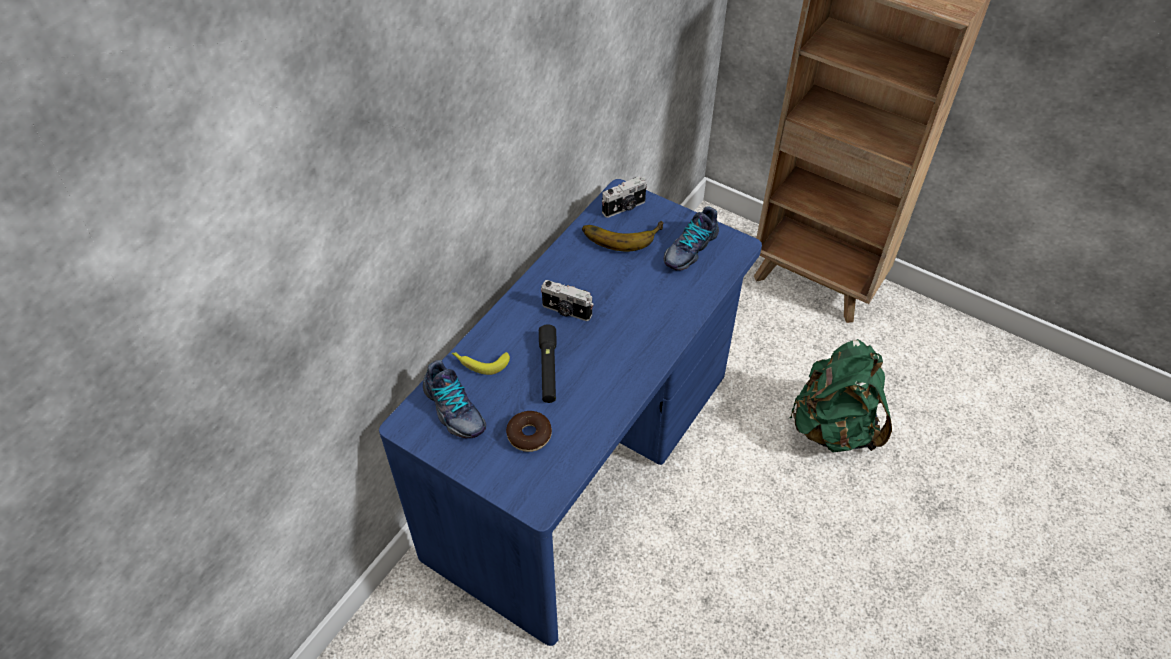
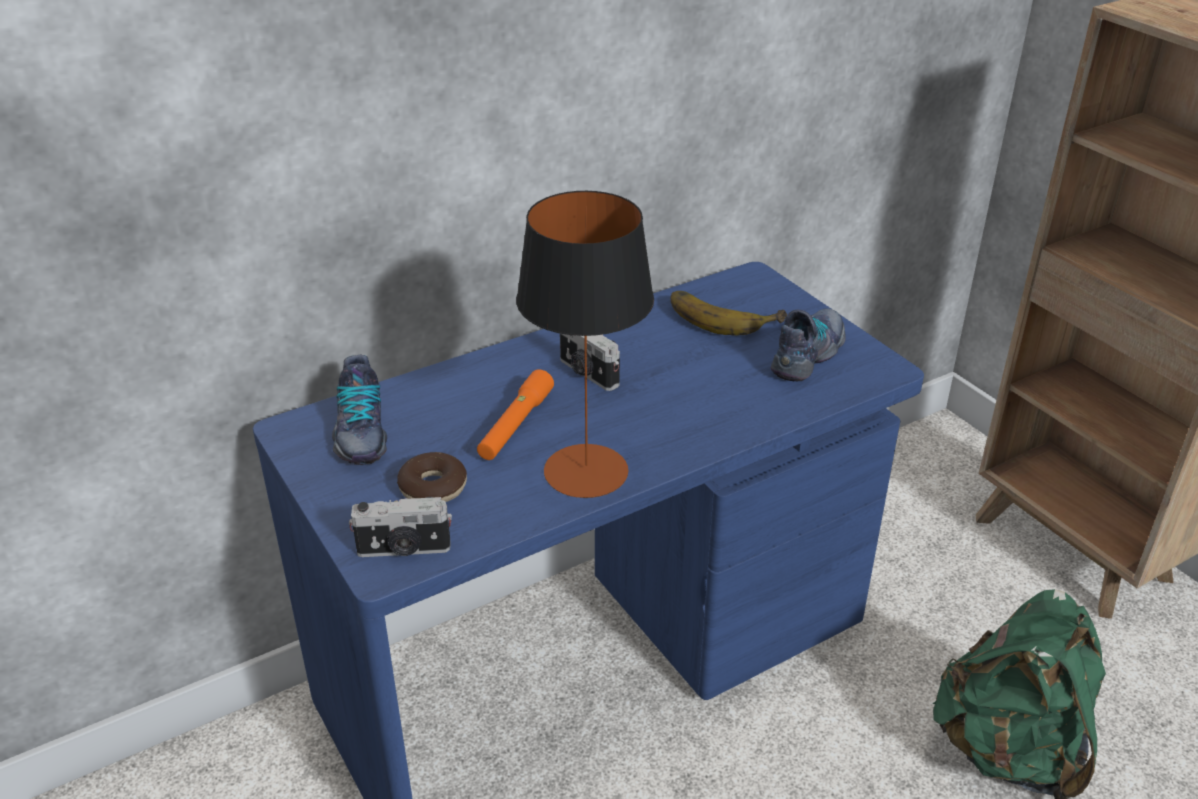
camera: 25 degrees right, 15 degrees down
(480, 362) = (433, 393): banana -> none
(548, 369) = (515, 425): black flashlight -> orange flashlight
(612, 387) = (586, 471): none -> table lamp
(624, 208) = (747, 291): camera -> camera (404, 550)
(689, 248) = (809, 354): shoe -> shoe turned 150 degrees clockwise

